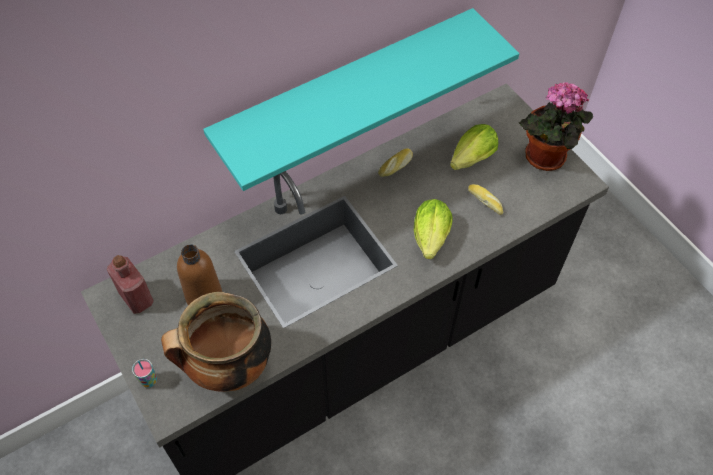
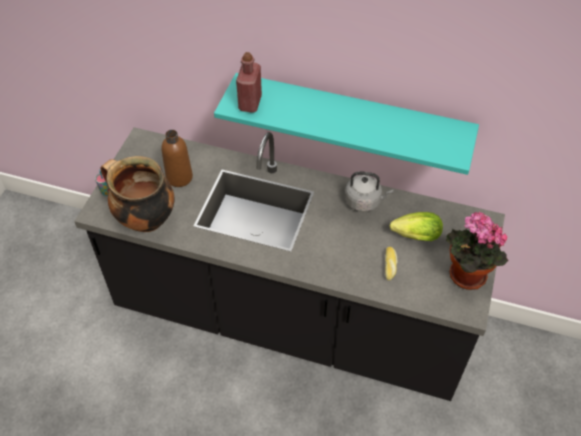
camera: 50 degrees right, 5 degrees down
(136, 298) = (151, 151): red bottle -> red bottle (250, 103)
(396, 166) = (364, 201): bread -> grey kettle
(430, 241) = (327, 256): lettuce -> none

